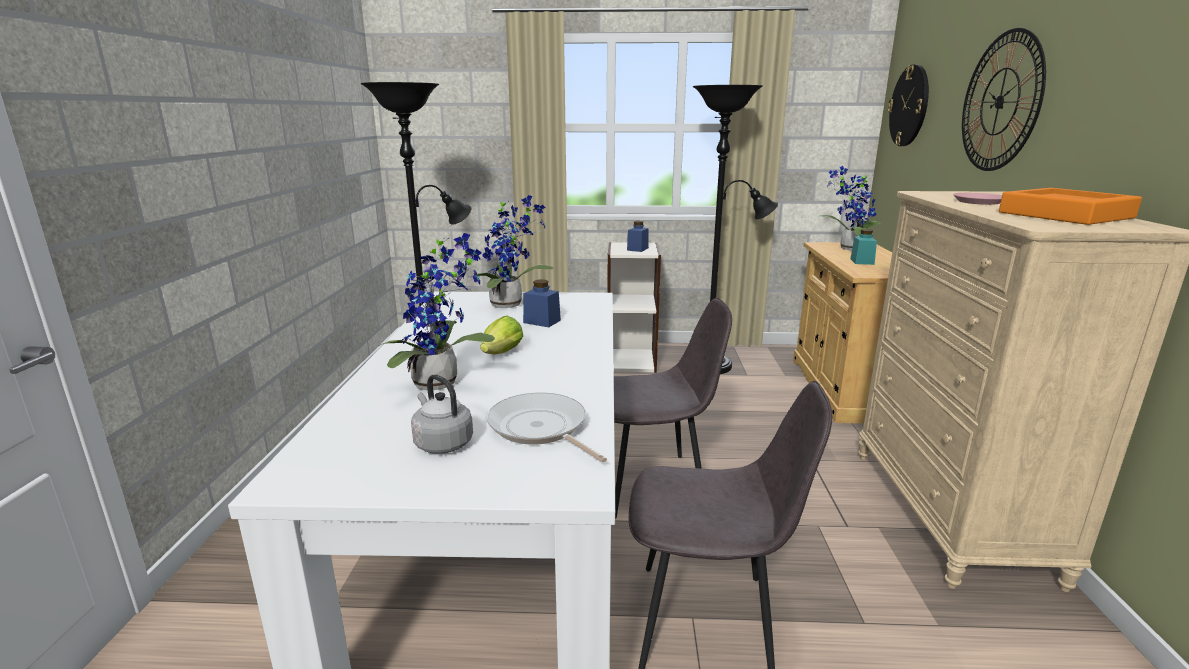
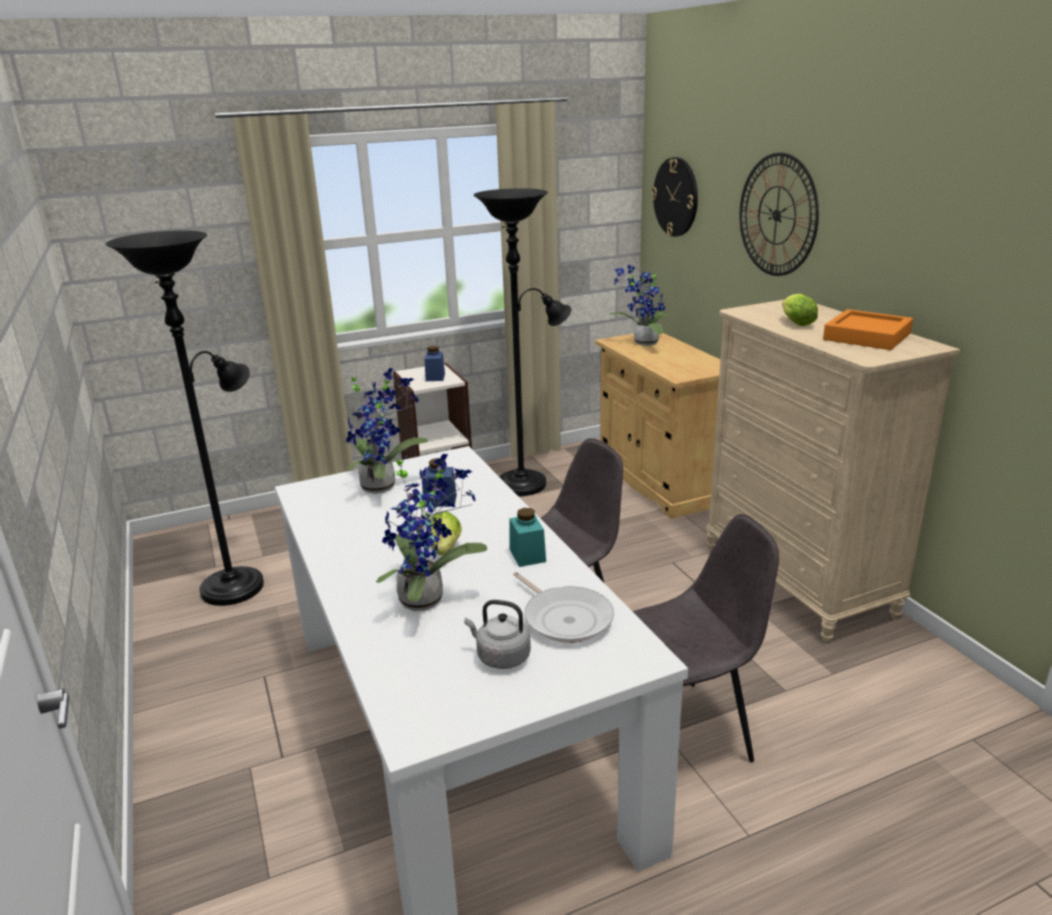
camera: 25 degrees left, 5 degrees up
(540, 428) = (565, 618): frying pan -> frying pan turned 150 degrees counterclockwise
(862, 261) = (666, 359): turquoise jar -> turquoise jar (527, 555)
(978, 202) = (795, 323): pink plate -> lettuce

